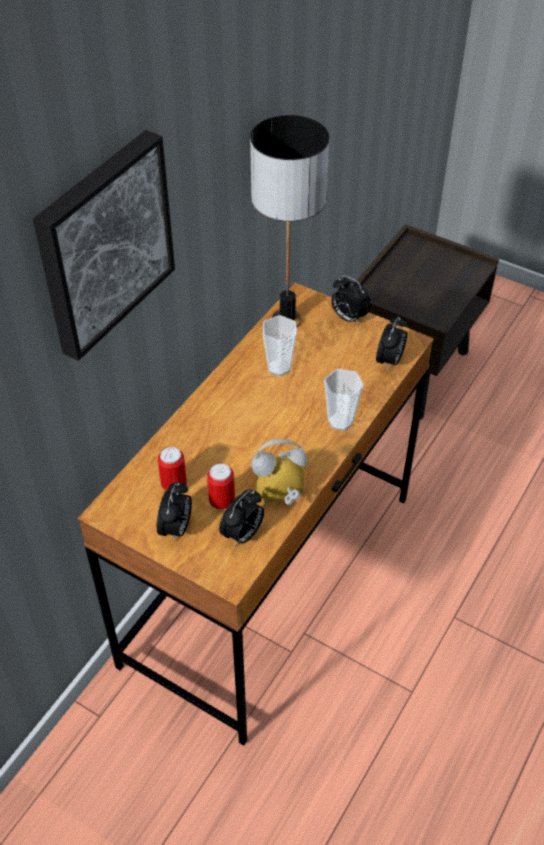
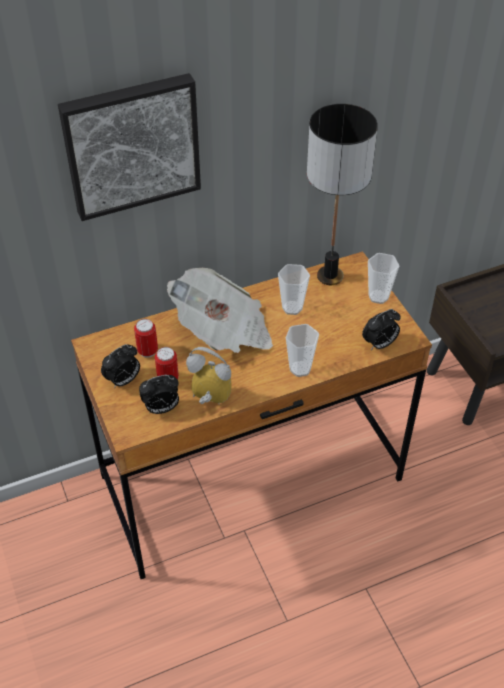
camera: 35 degrees right, 0 degrees up
(233, 424) = (223, 331): none -> newspaper
(348, 318) = (378, 297): alarm clock -> cup

